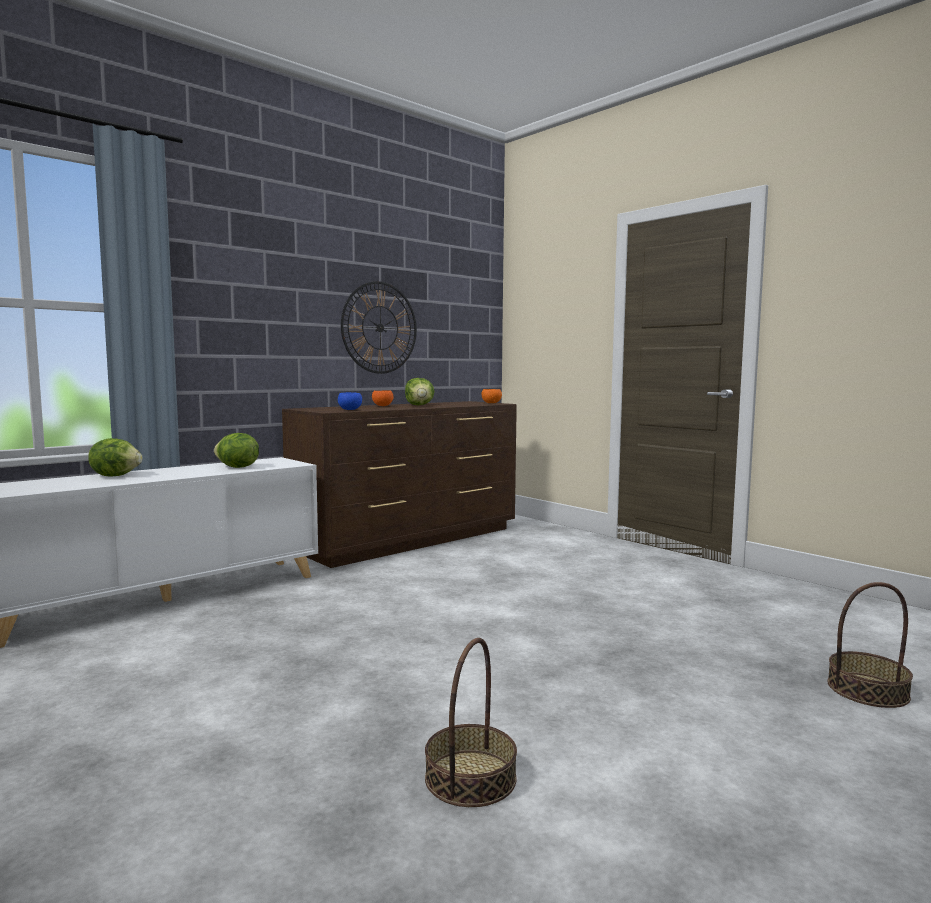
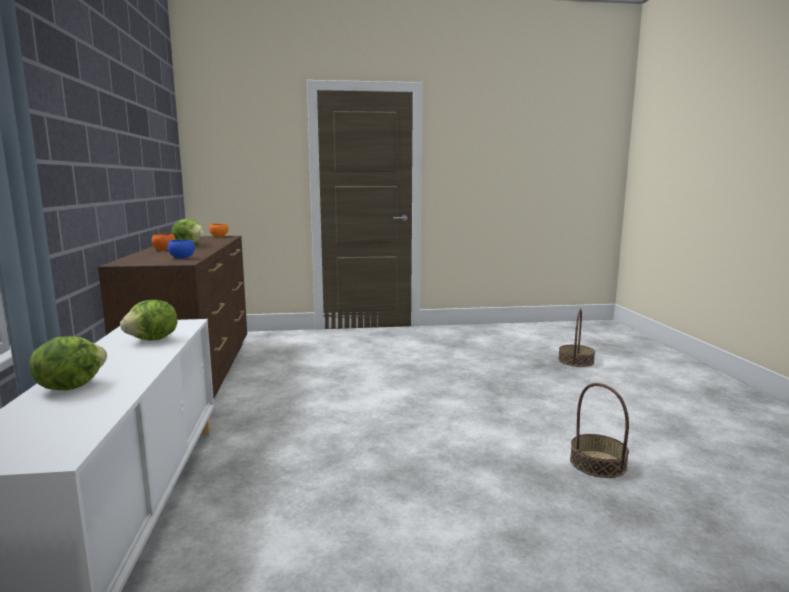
camera: 55 degrees left, 5 degrees up
(380, 327) = (134, 167): wall clock -> none

